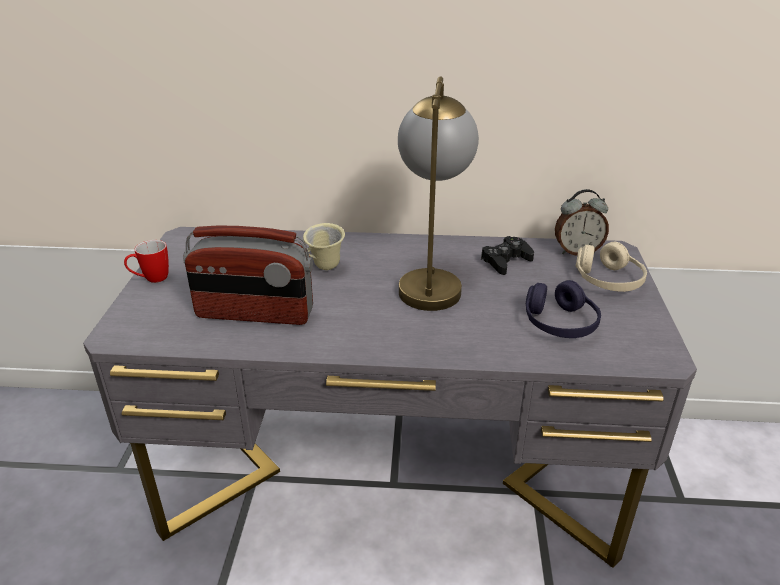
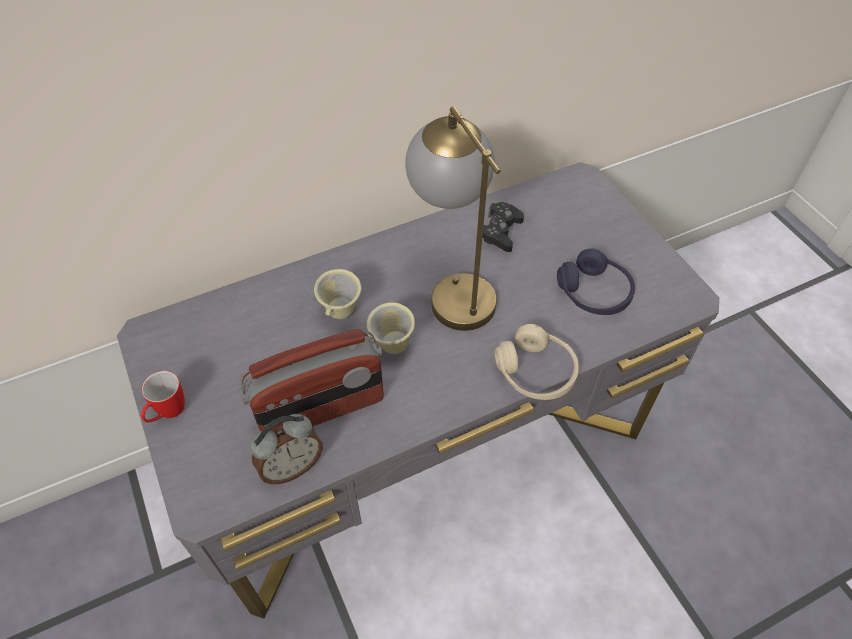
camera: 30 degrees left, 20 degrees up
(344, 299) = (392, 348): none -> beige mug
(577, 251) = (552, 193): alarm clock -> alarm clock (291, 466)
(608, 280) = (599, 221): beige headphones -> beige headphones (535, 372)

